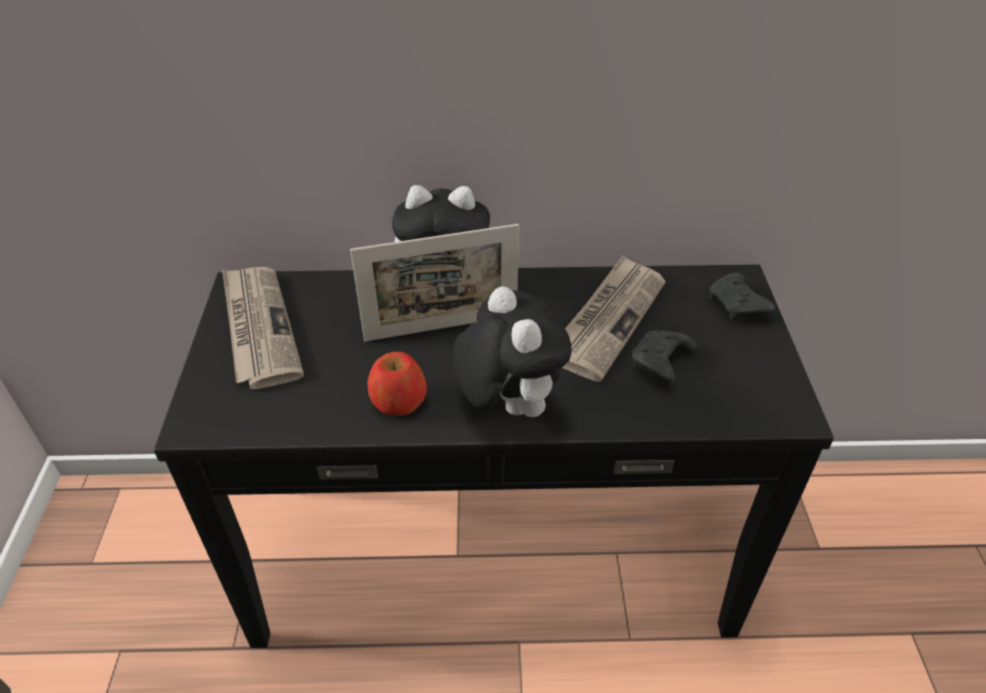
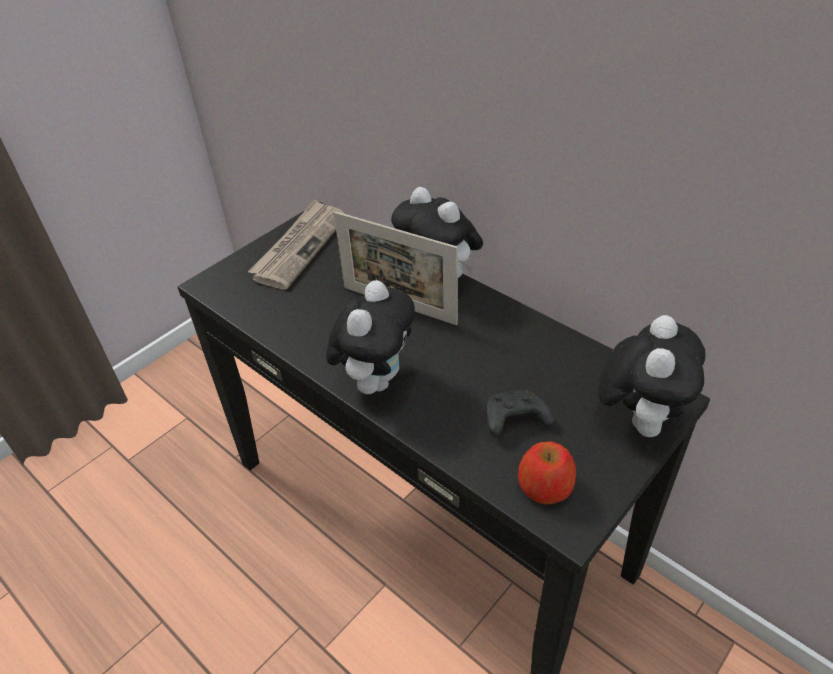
camera: 45 degrees right, 0 degrees up
(399, 400) = (319, 335): apple -> apple (545, 486)
(608, 319) = (518, 366): newspaper -> none
(737, 306) = (638, 418): black game controller -> plush toy

